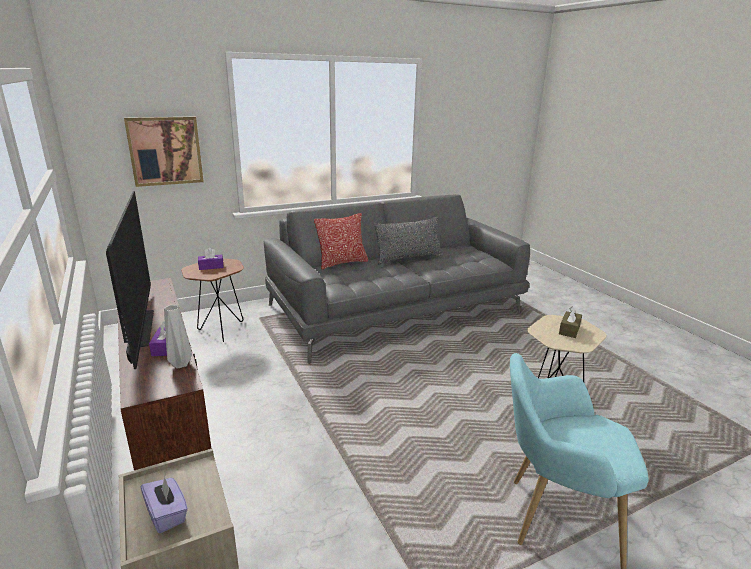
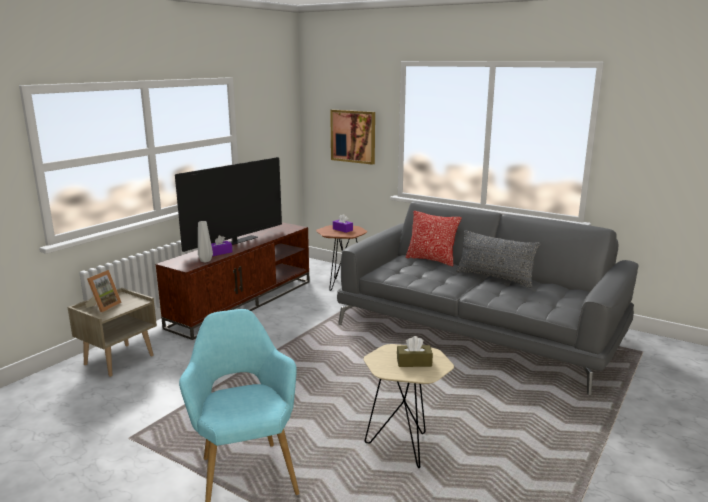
camera: 60 degrees right, 5 degrees down
(167, 514) = (104, 306): purple tissue box -> picture frame

